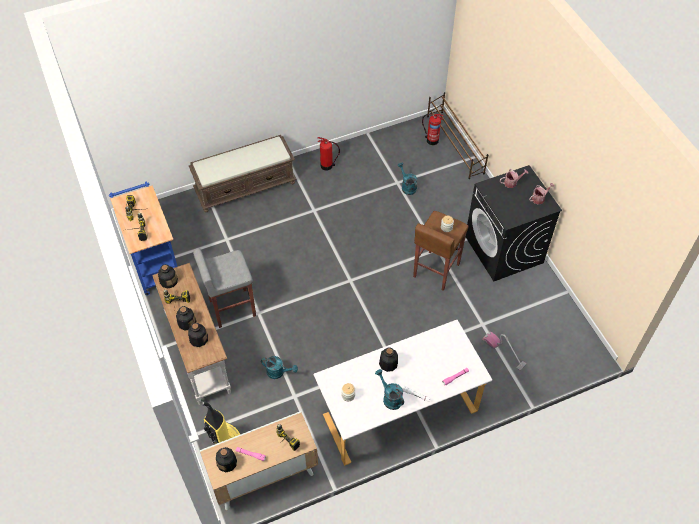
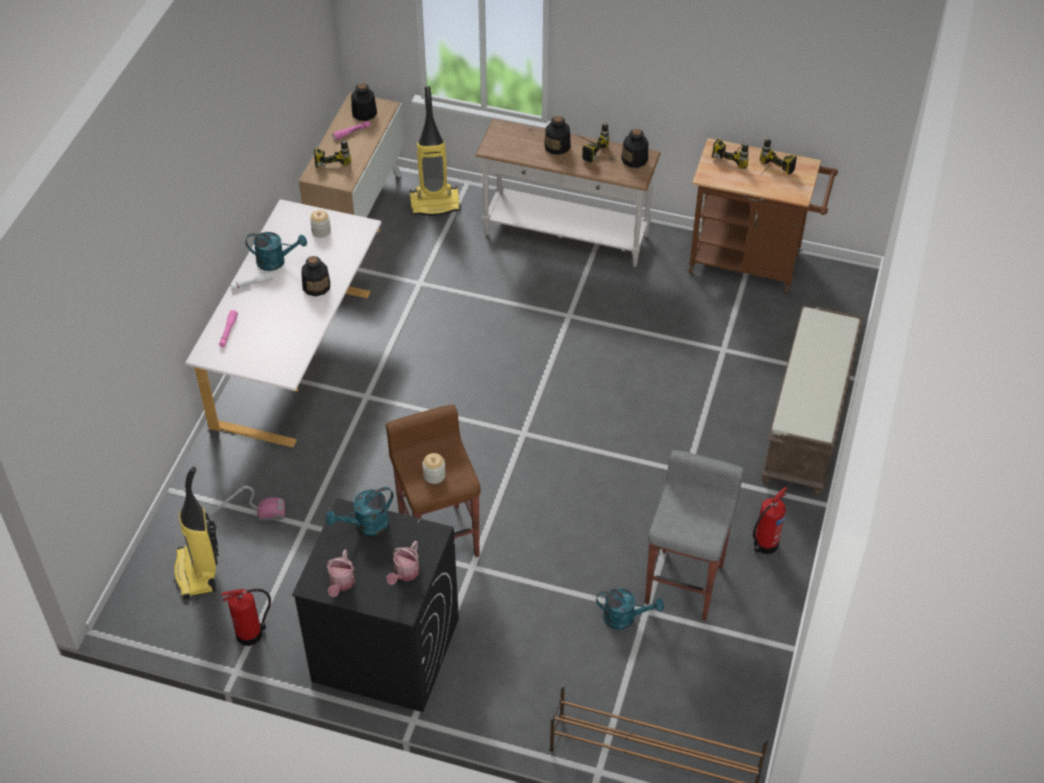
camera: 130 degrees right, 5 degrees down
(154, 262) = (752, 263): blue cart -> brown cart
(198, 339) = (524, 145): bottle -> none
(231, 308) = (603, 296): grey stool -> grey stool (685, 583)
(278, 372) = (465, 286): turquoise watering can -> turquoise watering can (366, 525)
(431, 140) = (696, 731): fire extinguisher -> fire extinguisher (251, 634)
(547, 344) = (198, 572): none -> vacuum cleaner

